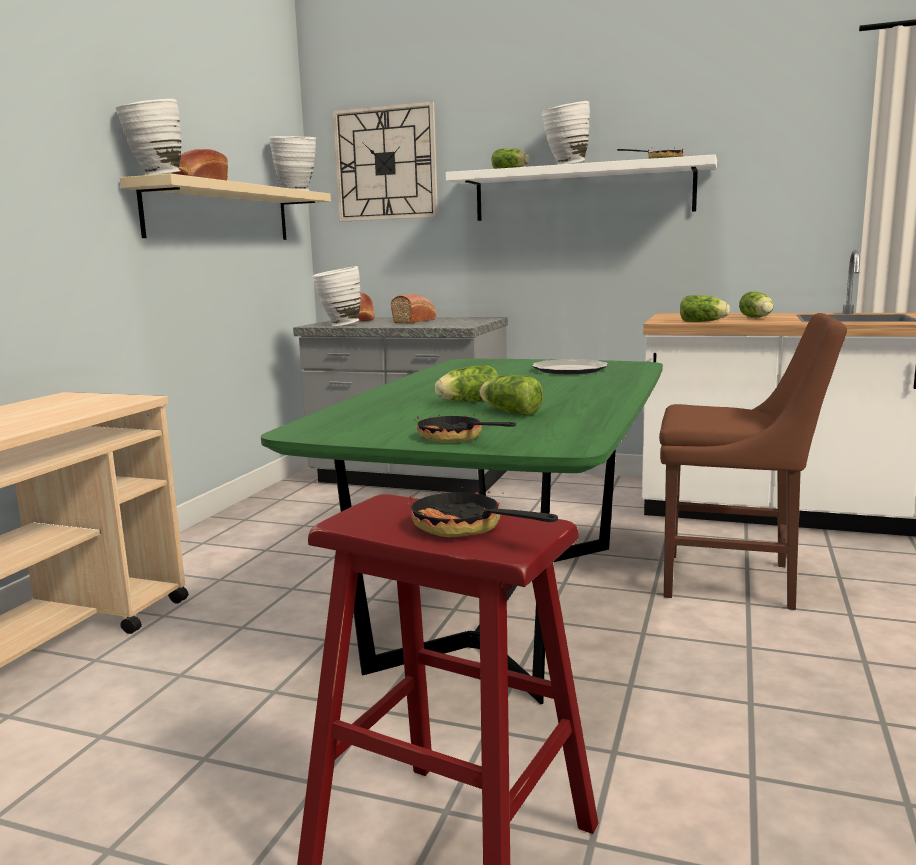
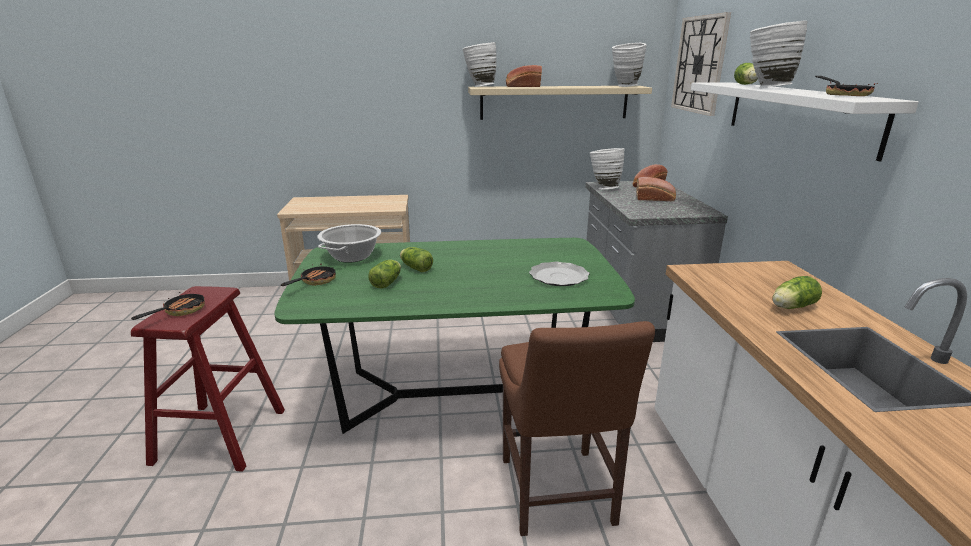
camera: 65 degrees right, 10 degrees up
(362, 422) = (352, 256): none -> cooking pot
(704, 321) = (711, 286): lettuce -> none

